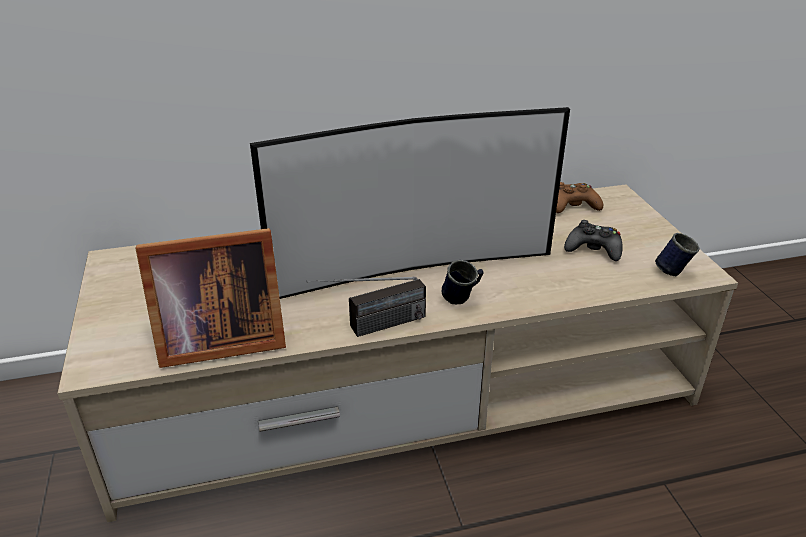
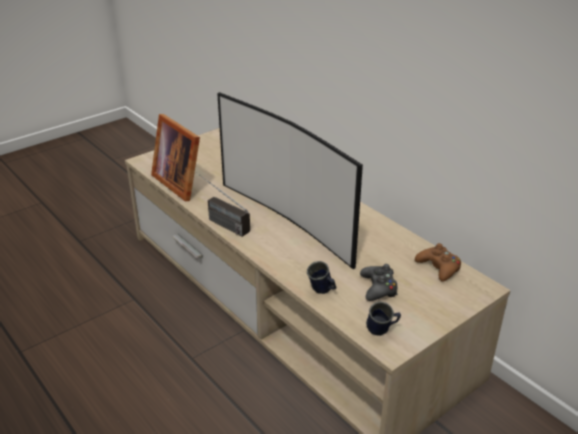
camera: 65 degrees right, 0 degrees up
(462, 299) = (270, 245): blue mug -> blue mug (322, 292)

